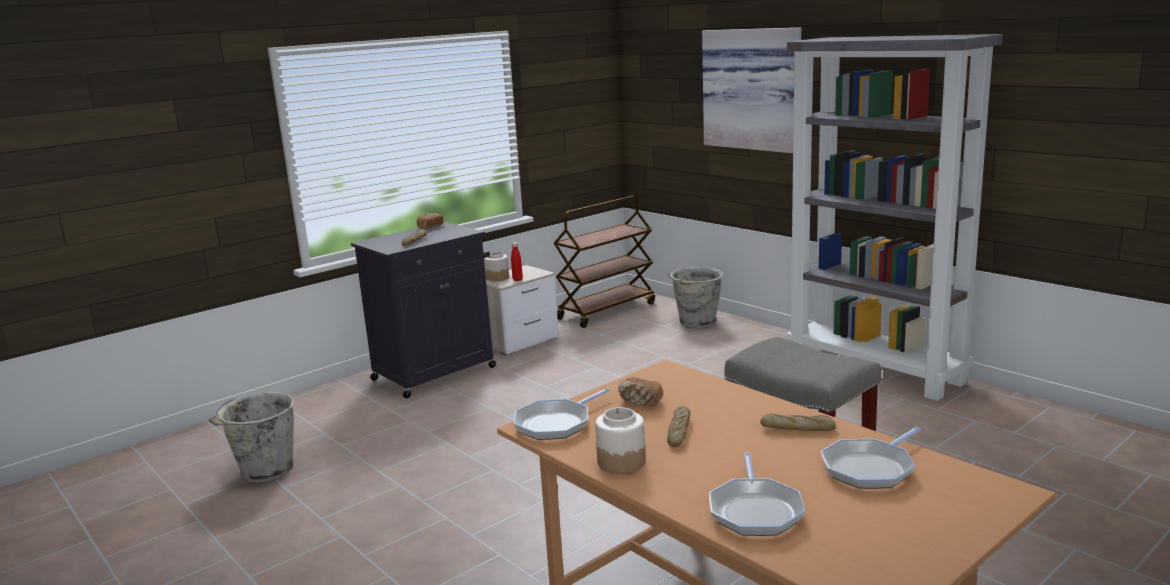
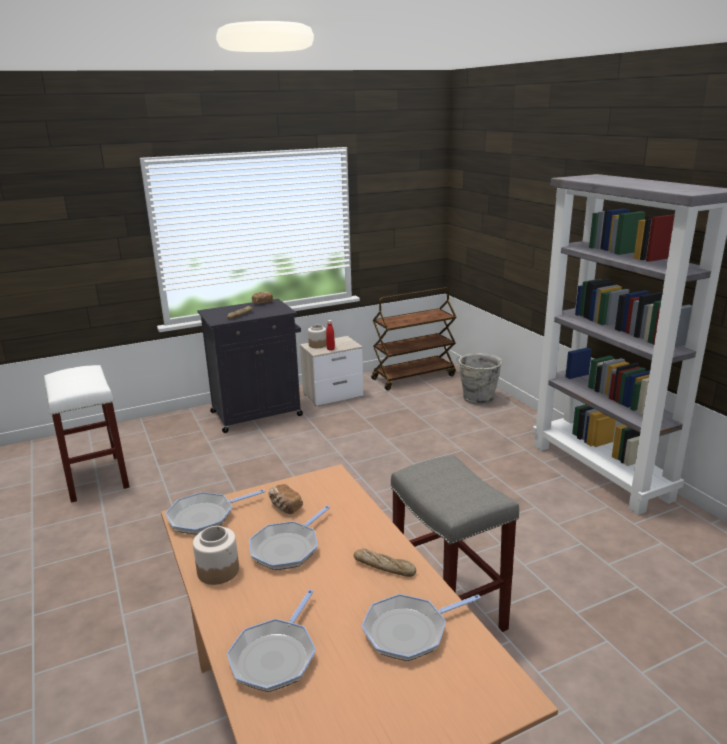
camera: 15 degrees right, 5 degrees up
(265, 471) = (97, 478): grey bucket -> white stool
(679, 432) = (287, 548): bread -> frying pan
(754, 89) = (540, 211): picture -> none

